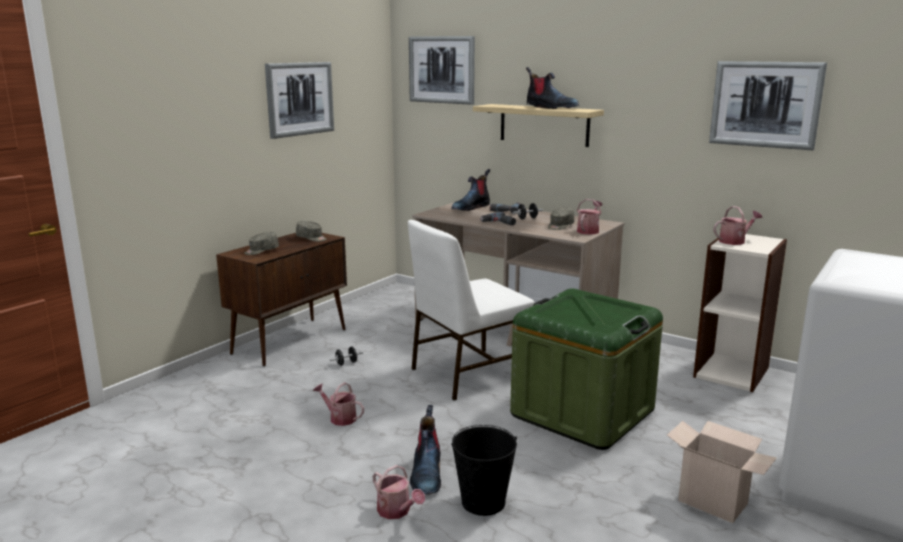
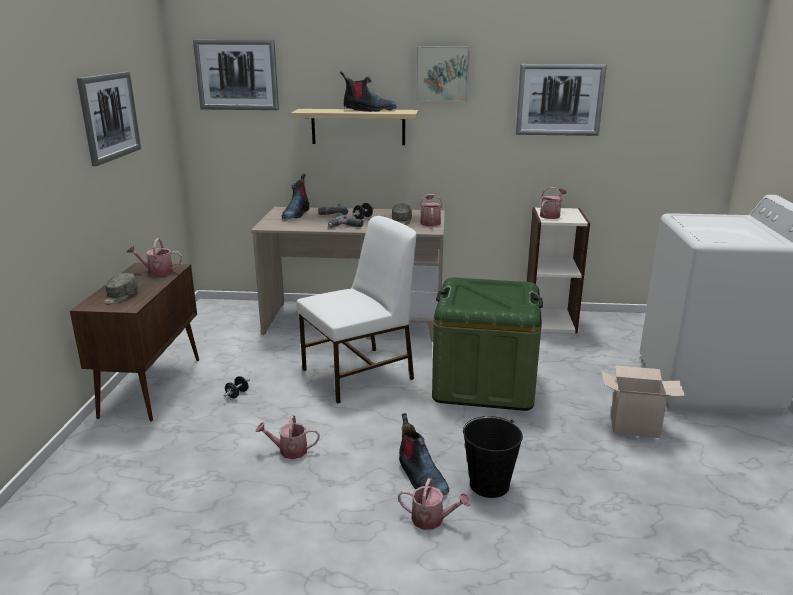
camera: 30 degrees left, 5 degrees up
(311, 238) = (157, 271): grey cap -> watering can
(467, 373) = (360, 374): white chair -> white chair turned 150 degrees counterclockwise
(631, 71) = (442, 73): none -> picture

